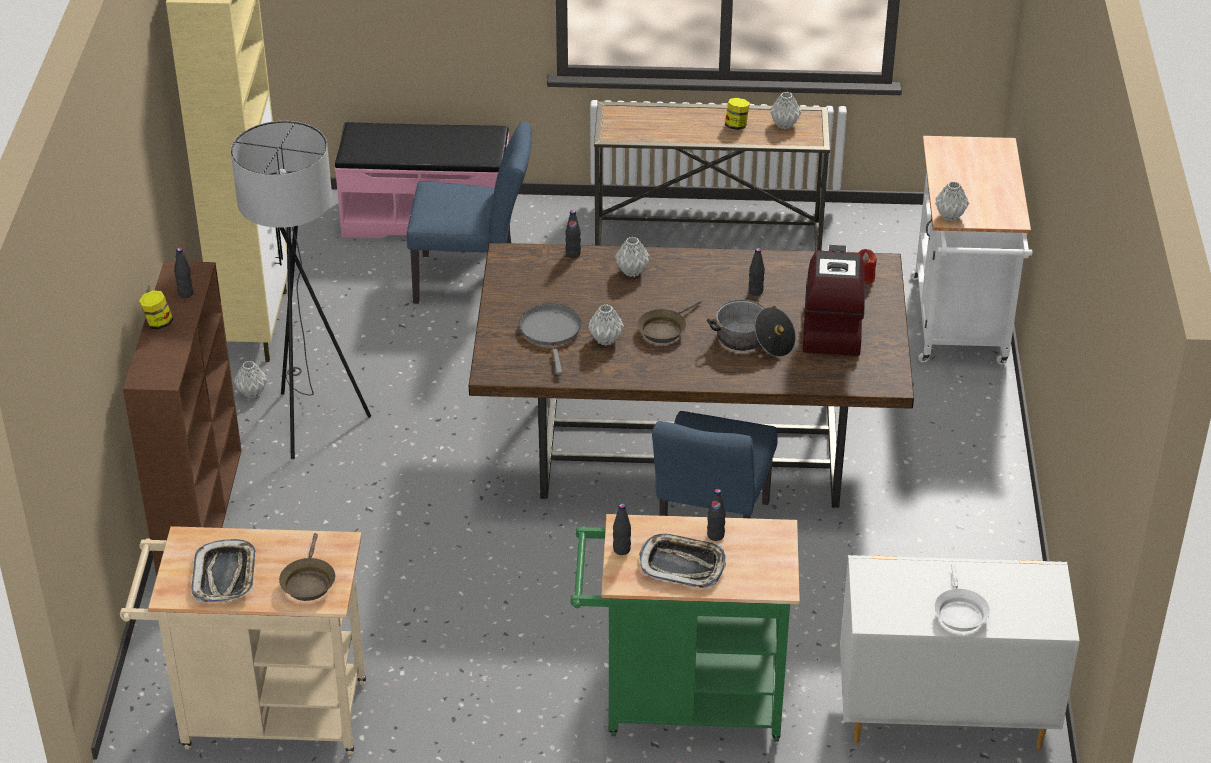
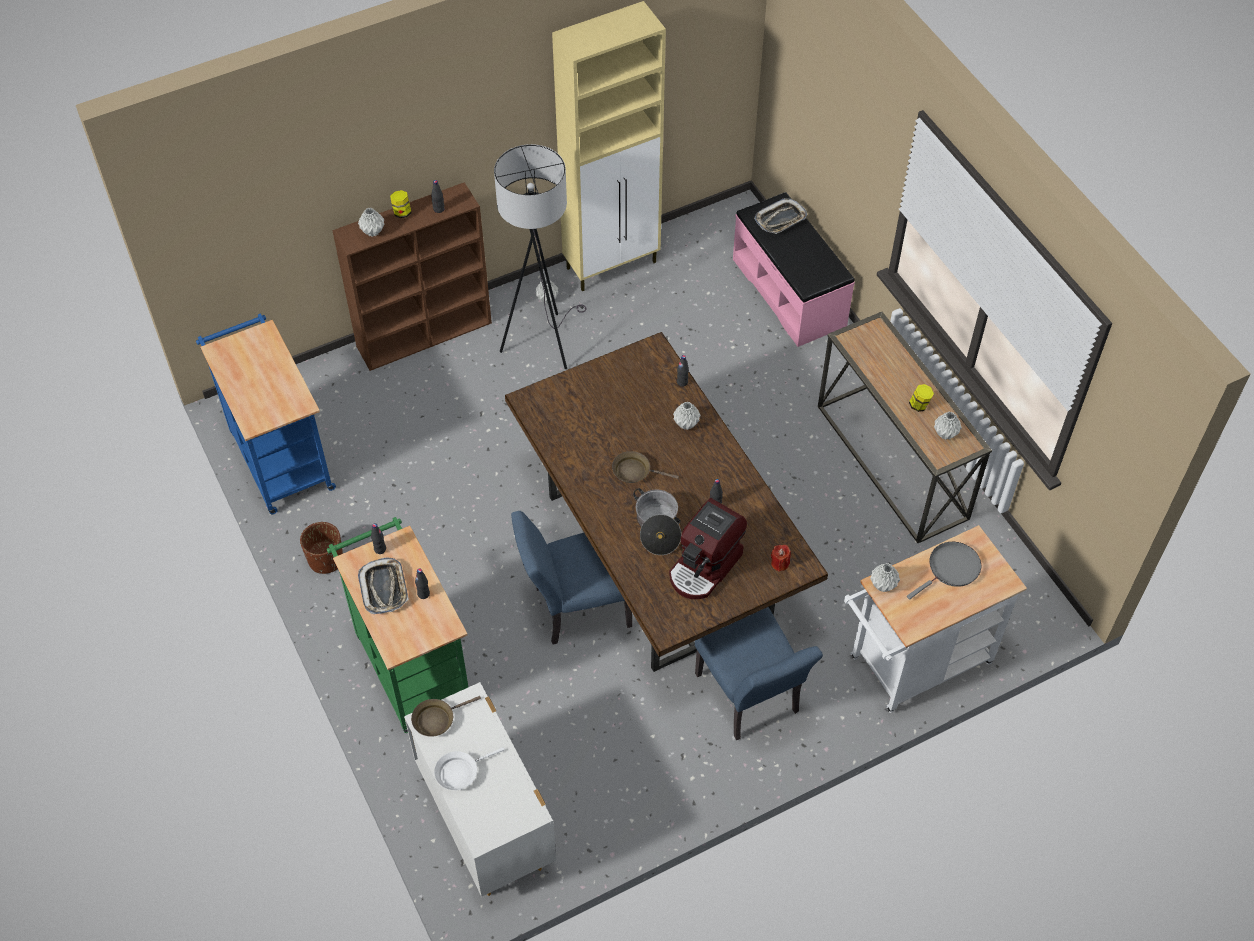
camera: 60 degrees right, 15 degrees up
(225, 576) = (244, 367): tray -> tray (780, 219)
(262, 716) = (279, 455): beige cart -> blue cart
(308, 582) = (261, 407): brown frying pan -> brown frying pan (437, 719)
(467, 727) = (325, 559): none -> brown planter
(474, 281) = (742, 352): blue chair -> blue chair (751, 699)
(551, 332) = (588, 411): grey frying pan -> grey frying pan (951, 569)
(605, 339) = (601, 444): grey vase -> grey vase (373, 231)
(830, 327) = (705, 567): coffee machine -> coffee machine turned 150 degrees clockwise

